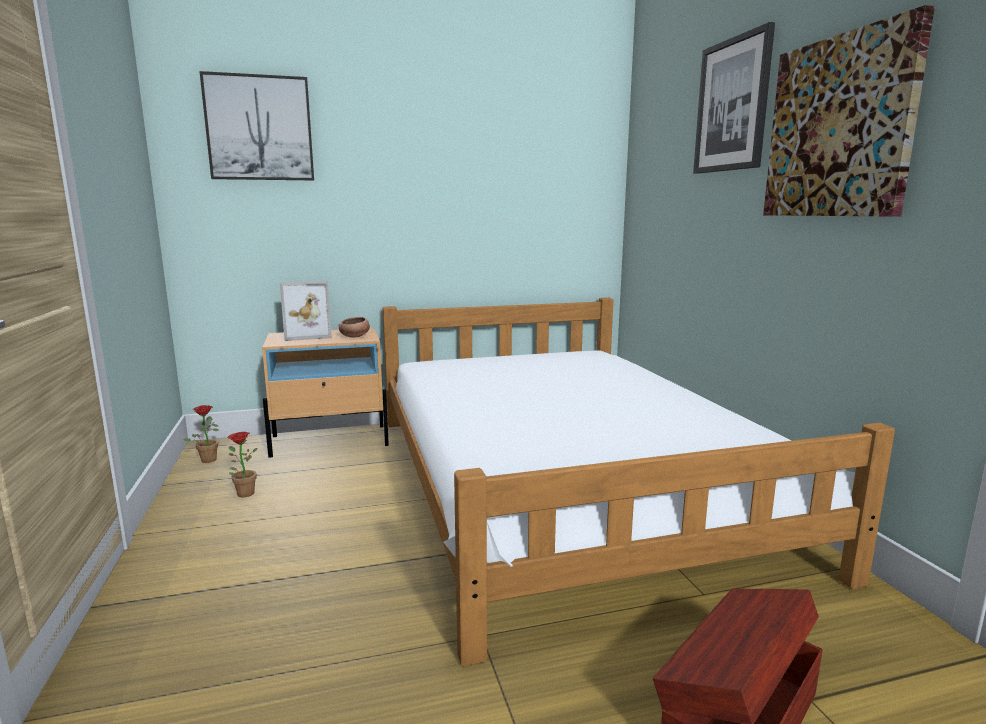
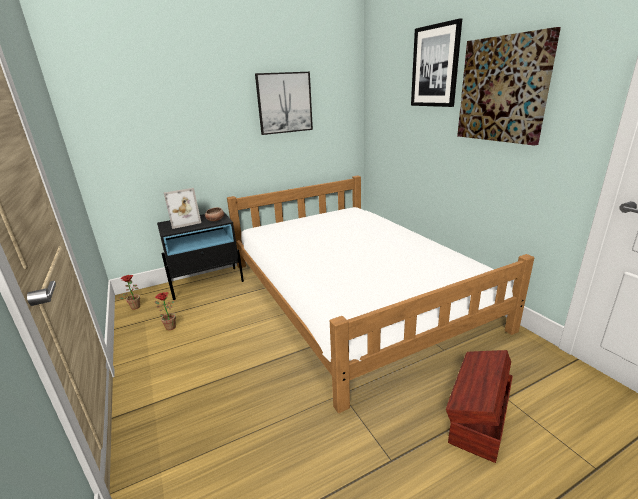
camera: 10 degrees left, 10 degrees up
(259, 128) = (131, 88): picture -> picture (284, 103)
(330, 440) = (207, 282): beige nightstand -> black nightstand

